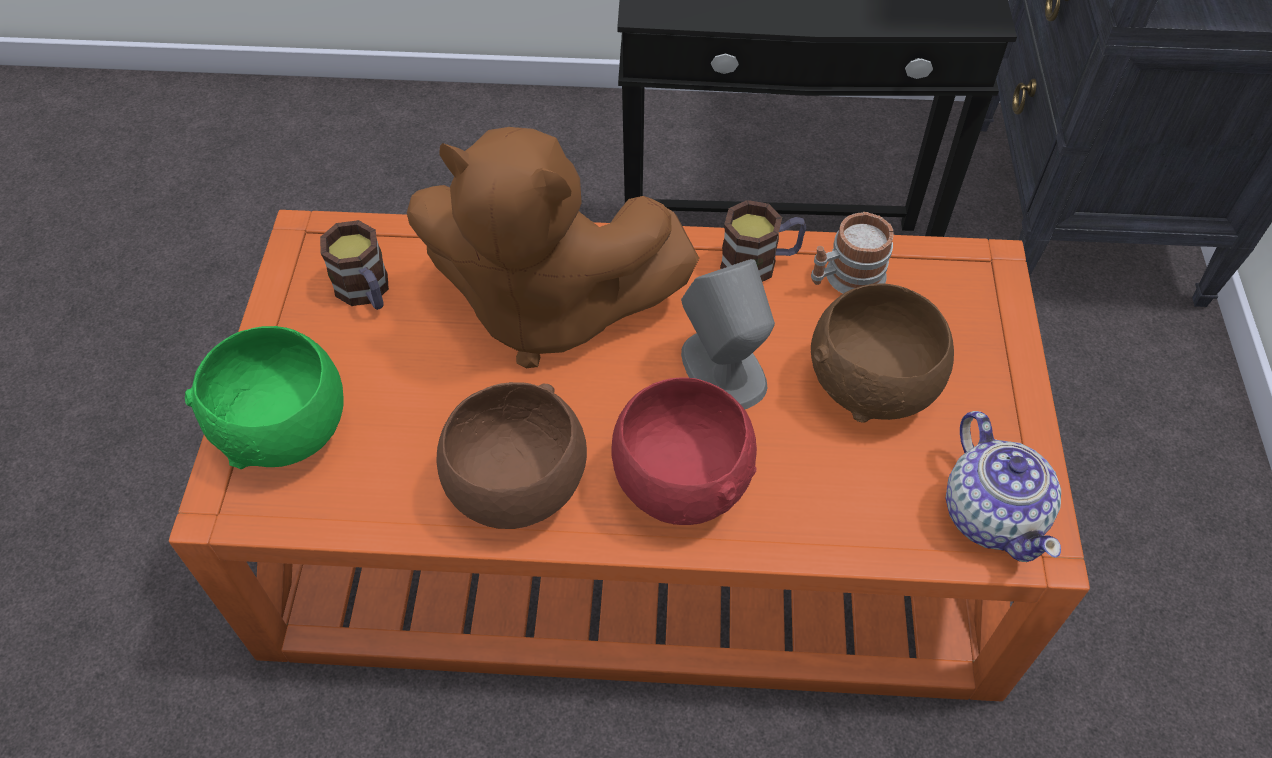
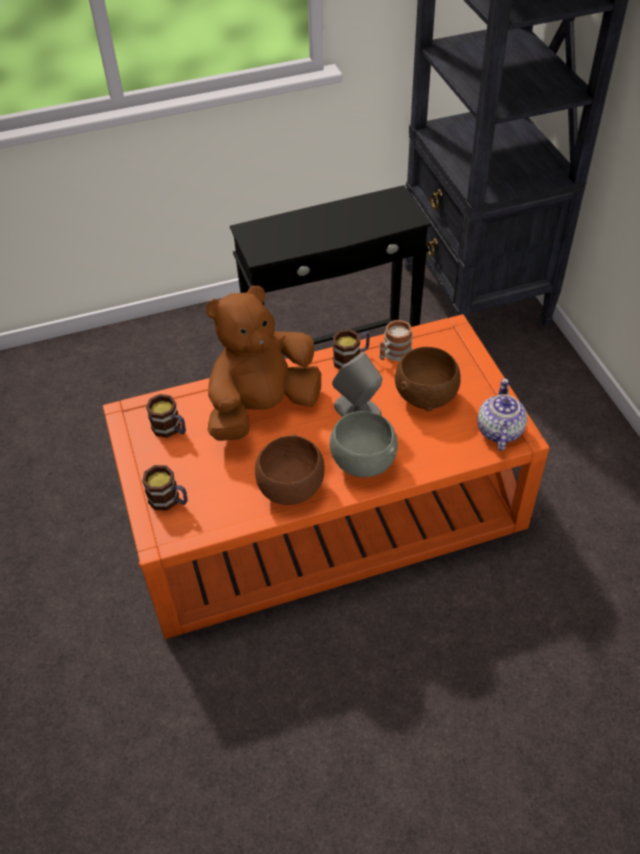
camera: 20 degrees left, 5 degrees down
(287, 430) = (169, 500): green bowl -> mug
(547, 307) = (262, 408): brown plush toy -> brown plush toy turned 150 degrees clockwise
(680, 481) = (362, 462): red bowl -> grey bowl
(992, 513) = (499, 431): teapot -> teapot turned 135 degrees counterclockwise

